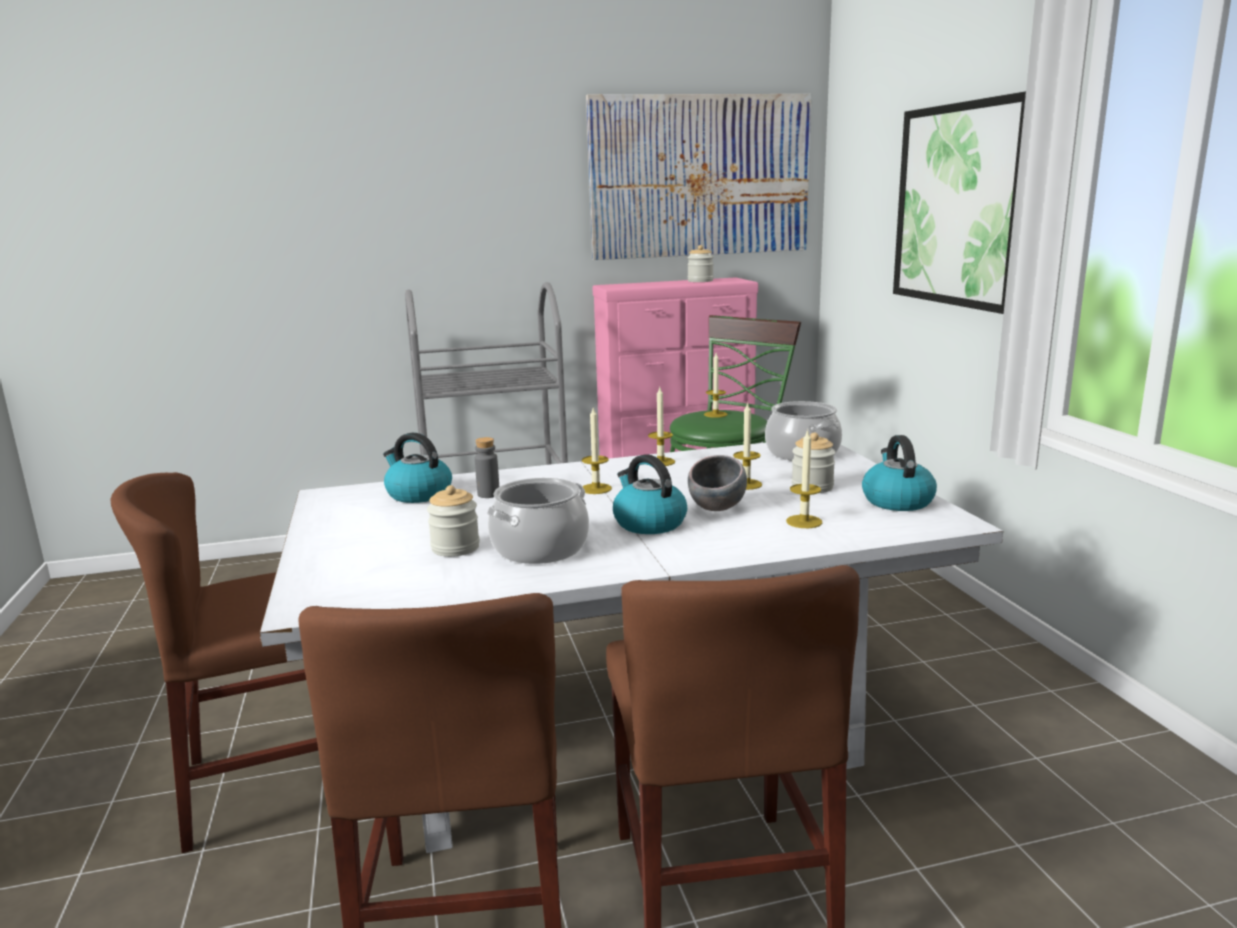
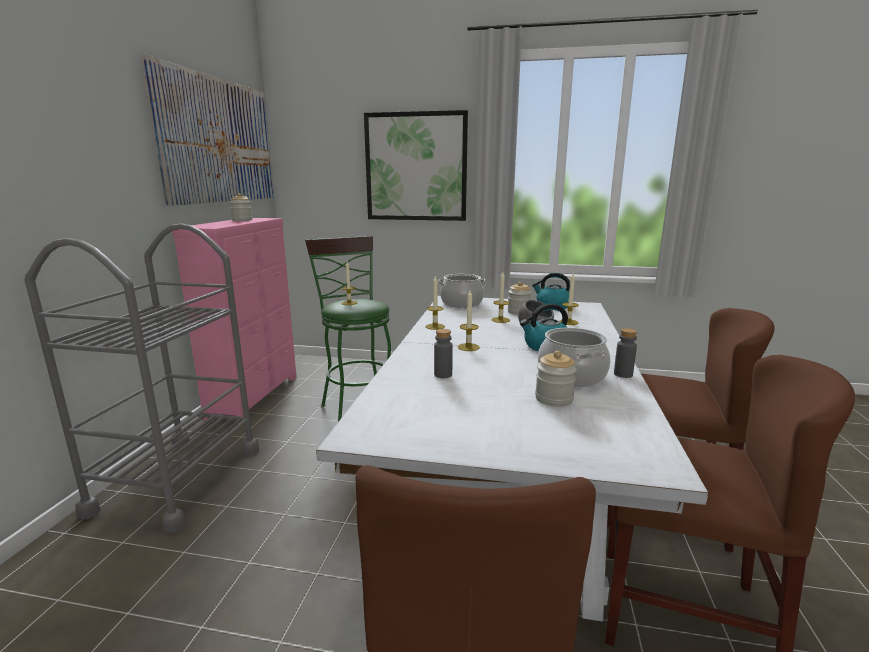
camera: 65 degrees left, 0 degrees up
(418, 494) = (410, 397): kettle -> none
(576, 575) = (623, 374): none -> grey bottle

